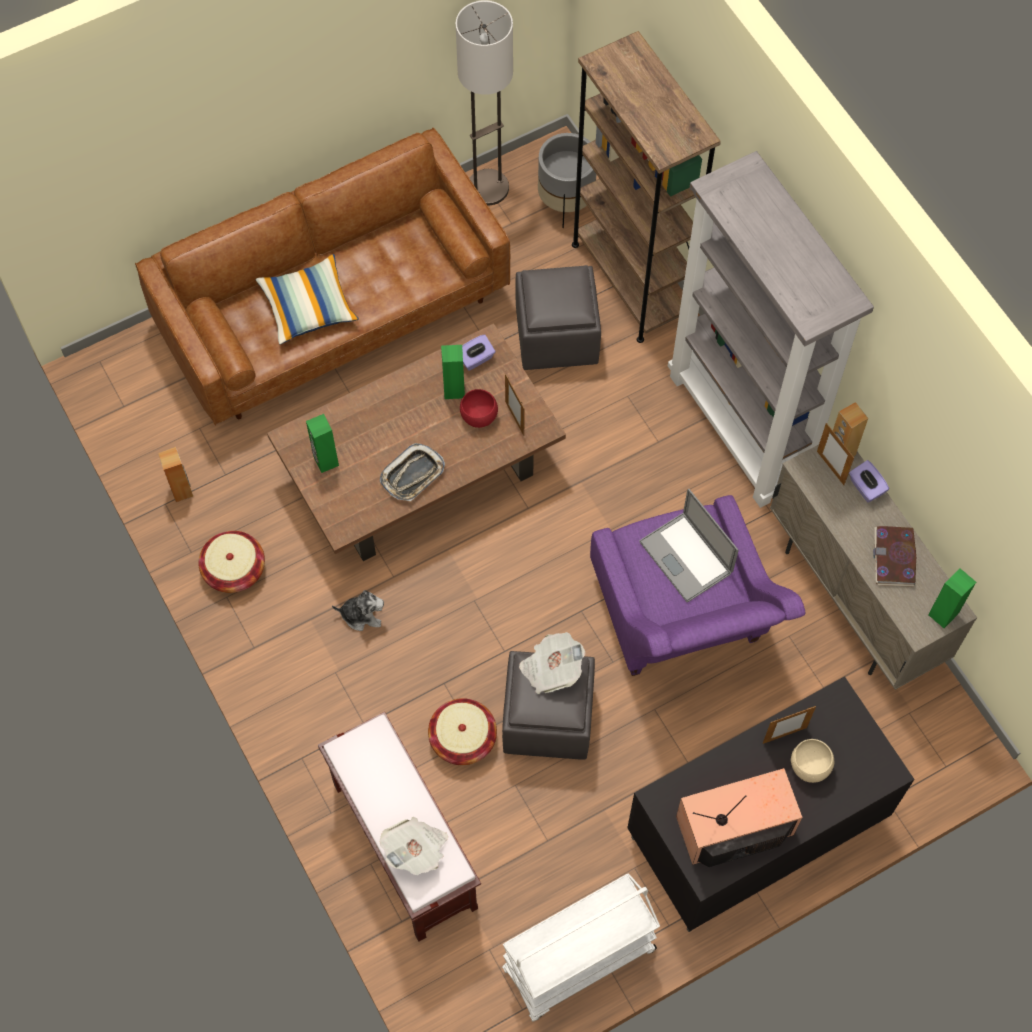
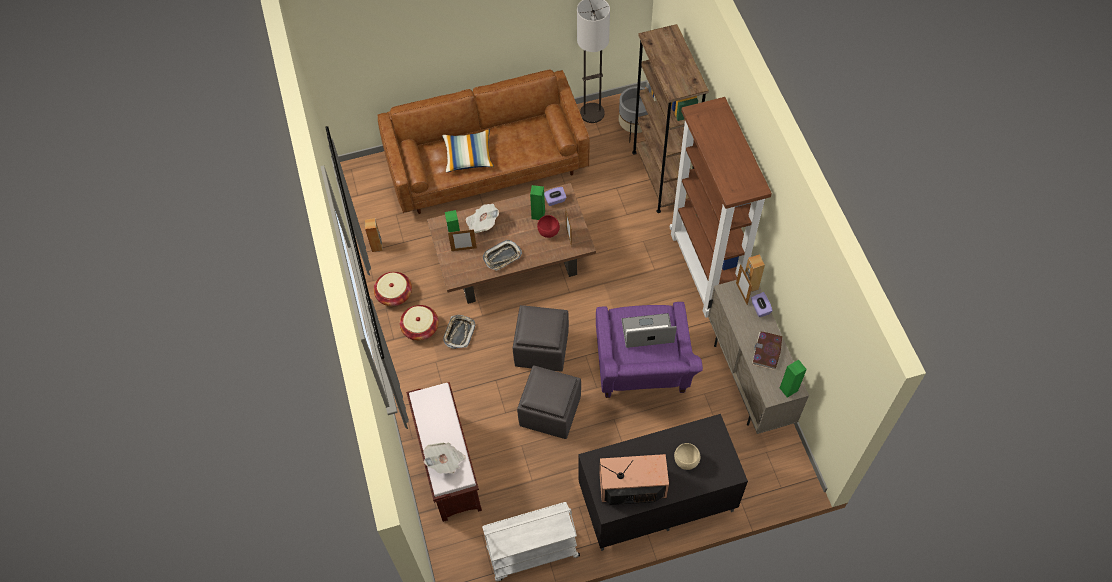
camera: 15 degrees right, 5 degrees down
(362, 615) = (459, 333): plush toy -> tray
(463, 738) = (498, 413): basket -> basket (420, 328)
(551, 669) = (553, 379): newspaper -> newspaper (482, 223)
(557, 336) = (611, 201): grey ottoman -> grey ottoman (542, 349)
(686, 557) = (647, 331): laptop -> laptop turned 105 degrees clockwise
(740, 429) = (704, 271): grey bookcase -> brown bookcase
(784, 735) = (675, 440): picture frame -> picture frame (464, 249)

